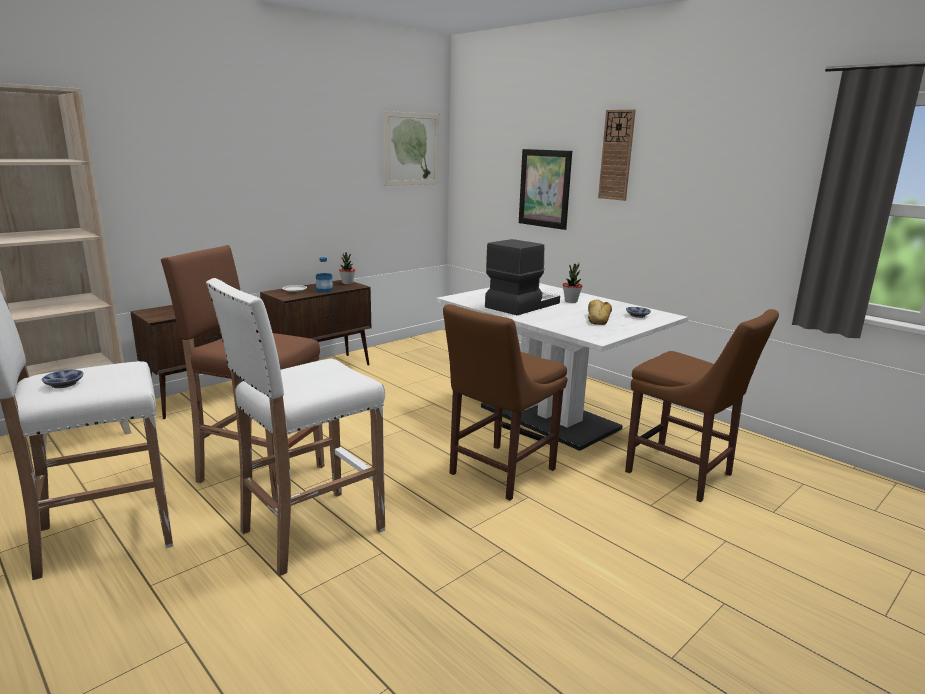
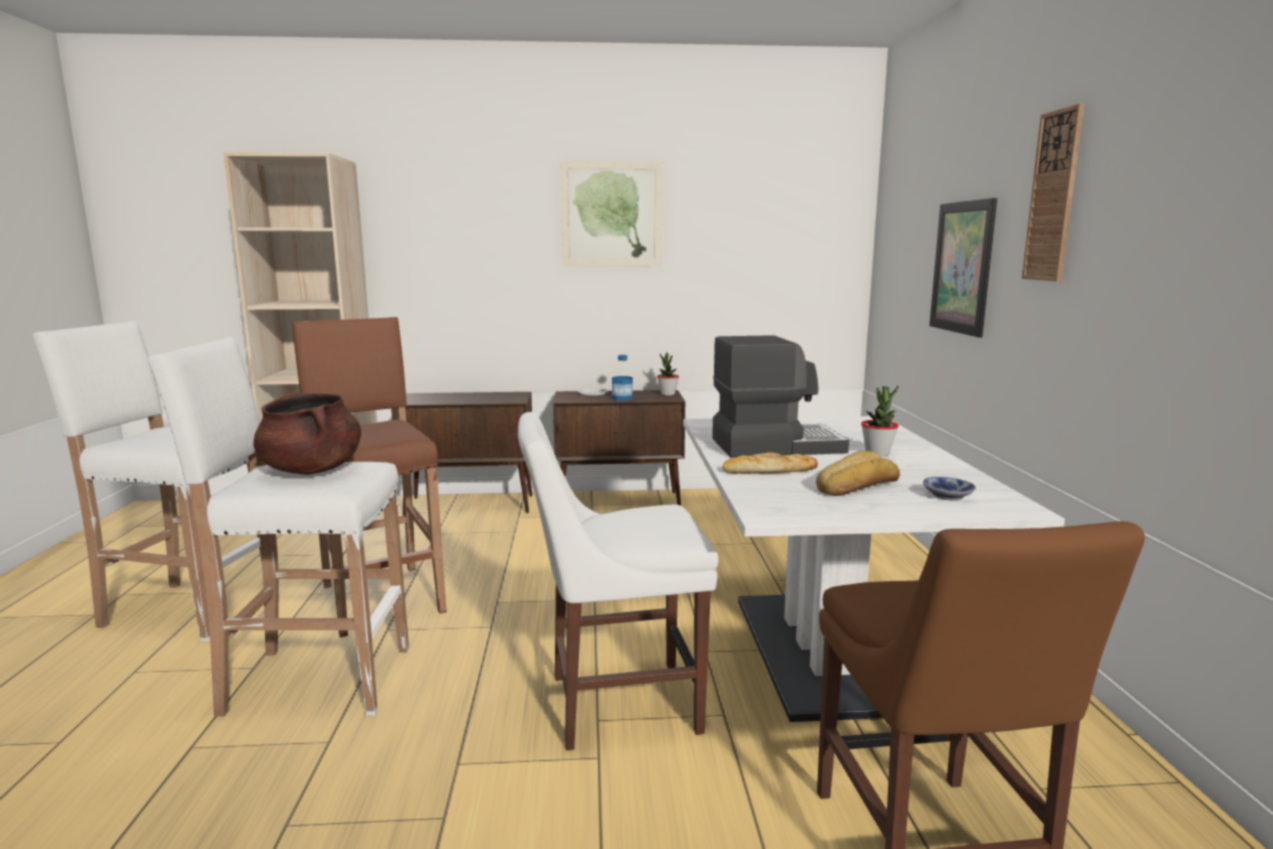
camera: 40 degrees right, 5 degrees down
(64, 384) = (152, 437): bowl -> none
(303, 373) = (312, 470): none -> brown cooking pot
(412, 149) = (803, 217): picture -> picture (611, 214)
(498, 473) = (615, 703): brown chair -> white chair
(550, 318) = (769, 470): none -> bread

